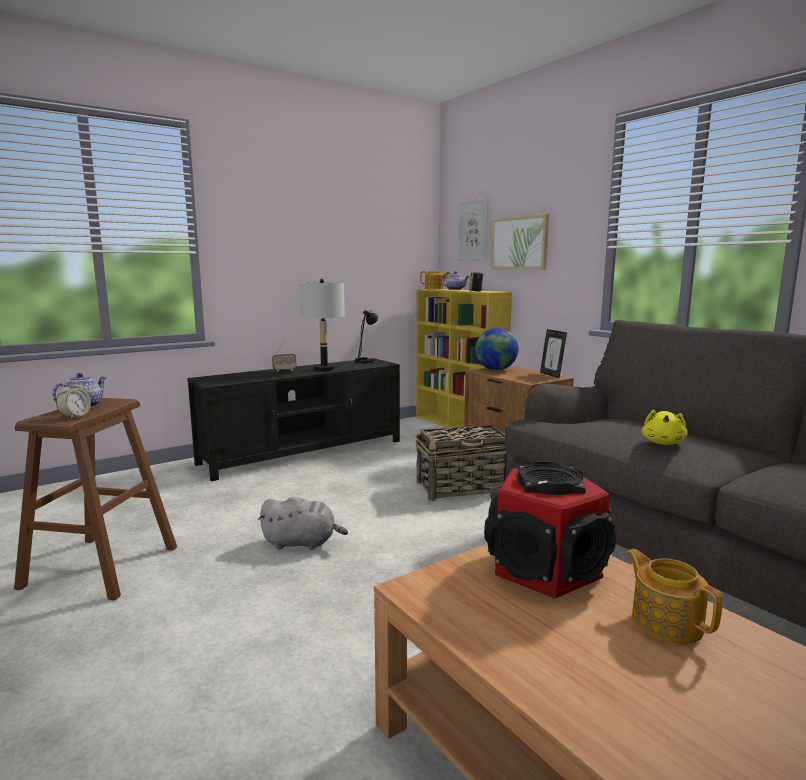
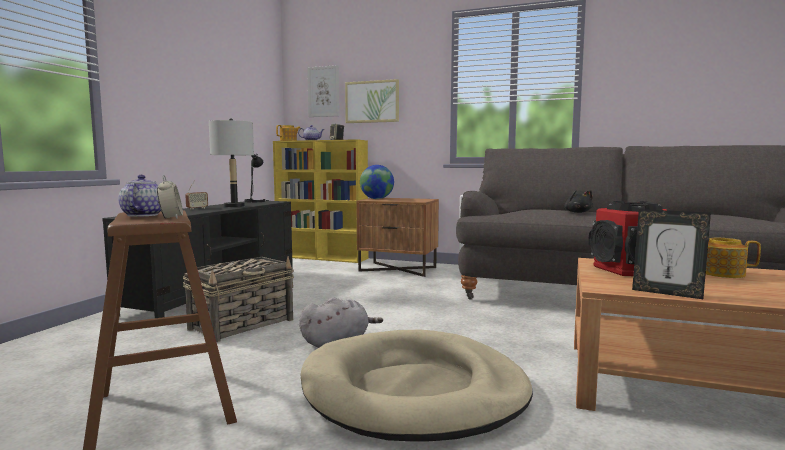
camera: 35 degrees left, 5 degrees down
(270, 627) = (414, 391): none -> beige dog bed
(463, 487) = (394, 288): basket -> basket (243, 324)
(551, 375) = (421, 198): picture frame -> picture frame (667, 293)
(663, 443) = (577, 212): yellow plush toy -> black plush toy

